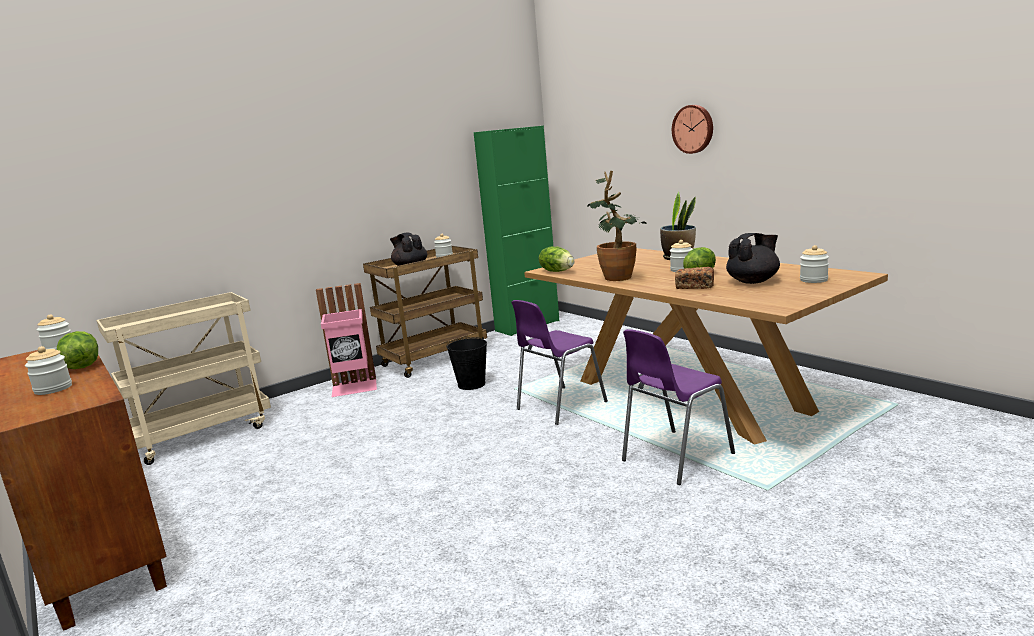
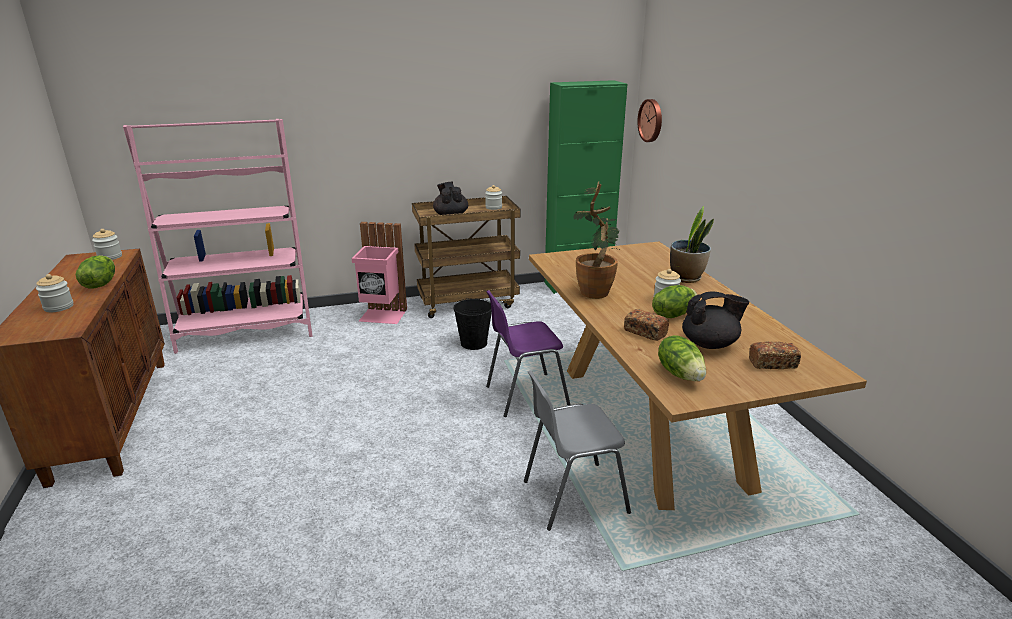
camera: 20 degrees right, 10 degrees up
(204, 434) = (246, 331): beige cart -> pink bookcase
(557, 271) = (555, 263): lettuce -> lettuce (681, 374)
(674, 458) = (572, 496): purple chair -> grey chair
(693, 129) = (759, 129): wall clock -> wall clock (651, 120)
(813, 280) = (772, 364): jar -> bread

